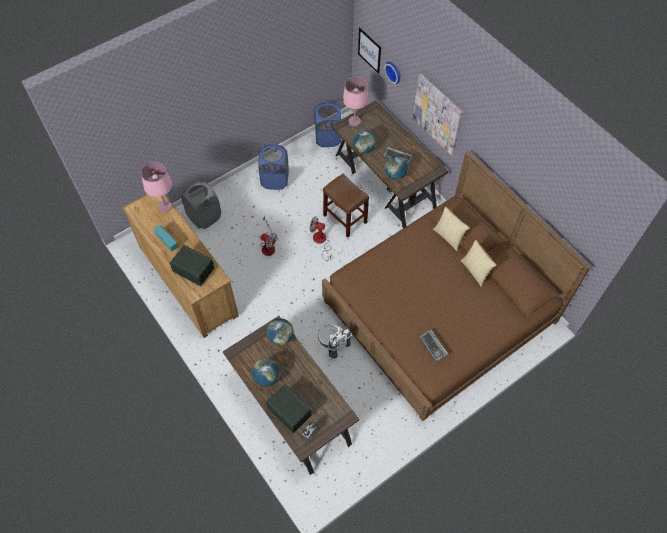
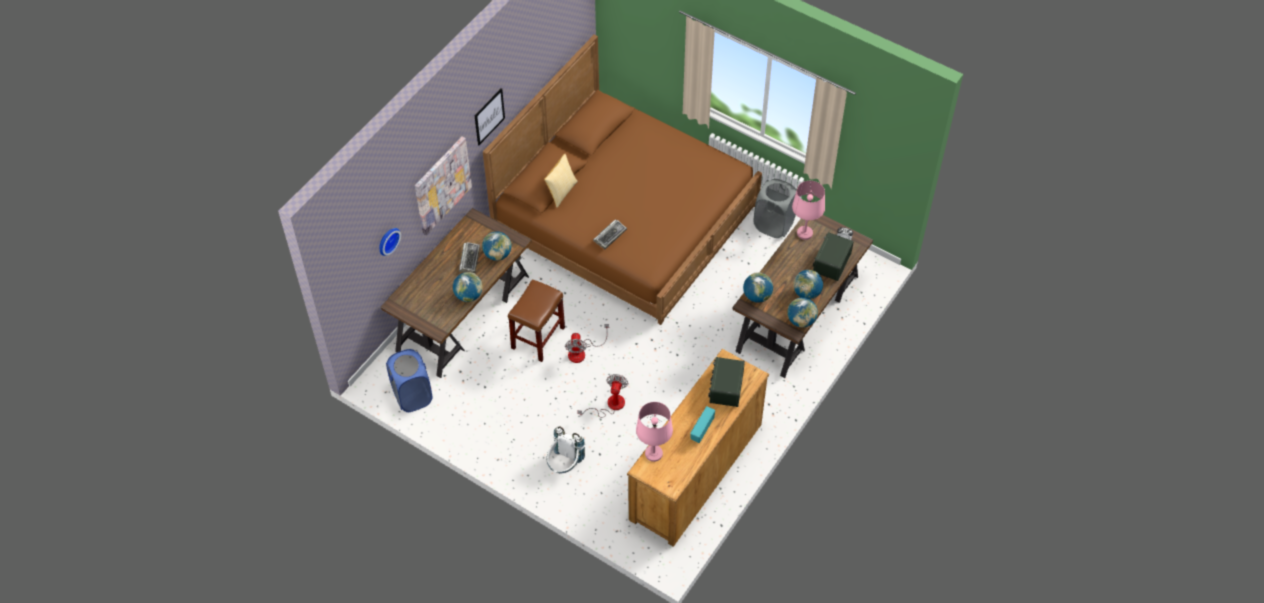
camera: 110 degrees left, 5 degrees down
(204, 217) = (596, 491): grey laundry basket -> grey laundry basket (773, 225)
(241, 361) = (801, 321): none -> globe
(275, 180) = (505, 432): blue laundry basket -> none
(332, 344) = (710, 300): white backpack -> white backpack (564, 465)
(354, 121) = (426, 318): pink table lamp -> pink table lamp (804, 233)
(369, 50) = (354, 277): picture -> picture (489, 116)
(433, 347) = (701, 175): keyboard -> keyboard (610, 235)
(475, 271) = (595, 161): pillow -> none

